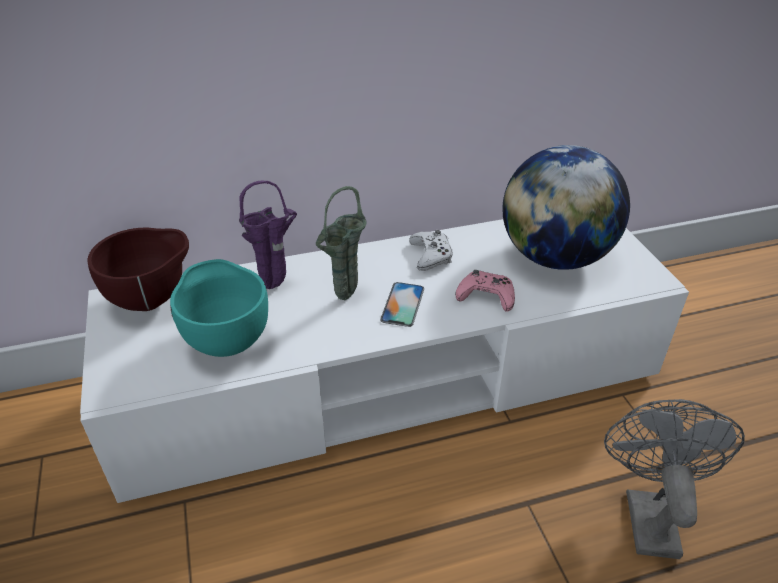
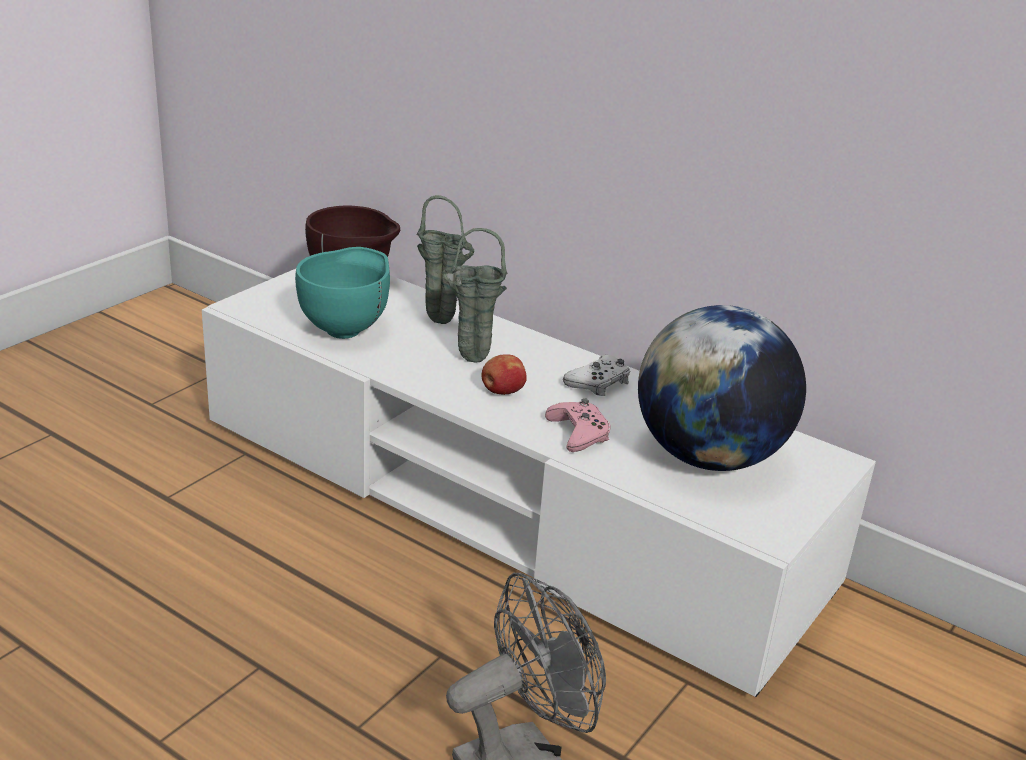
camera: 50 degrees right, 10 degrees down
(277, 285) = (443, 323): purple vase -> green vase
(402, 304) = (502, 392): phone -> apple

